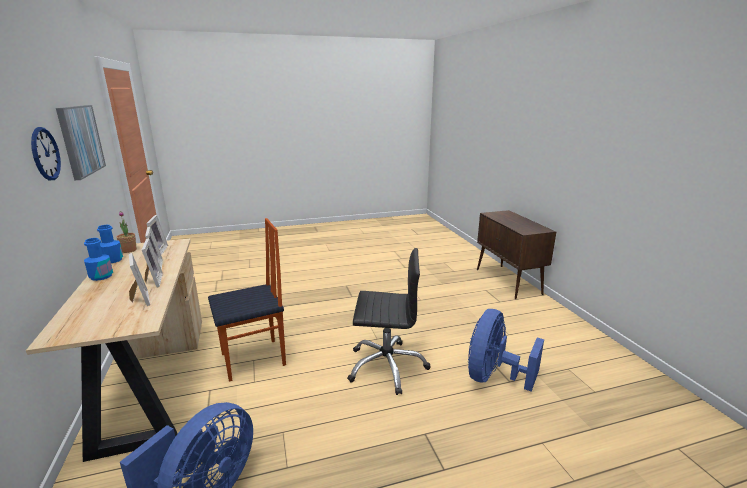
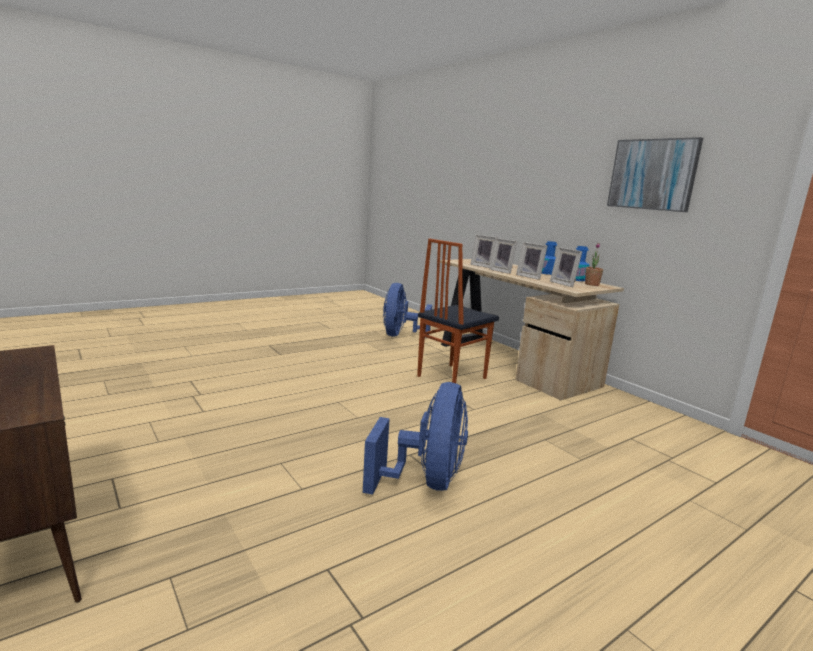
camera: 160 degrees right, 5 degrees down
(45, 154) = (579, 174): wall clock -> none
(386, 366) = (318, 382): black office chair -> none
(493, 377) = (205, 382): blue fan -> blue fan (426, 481)

